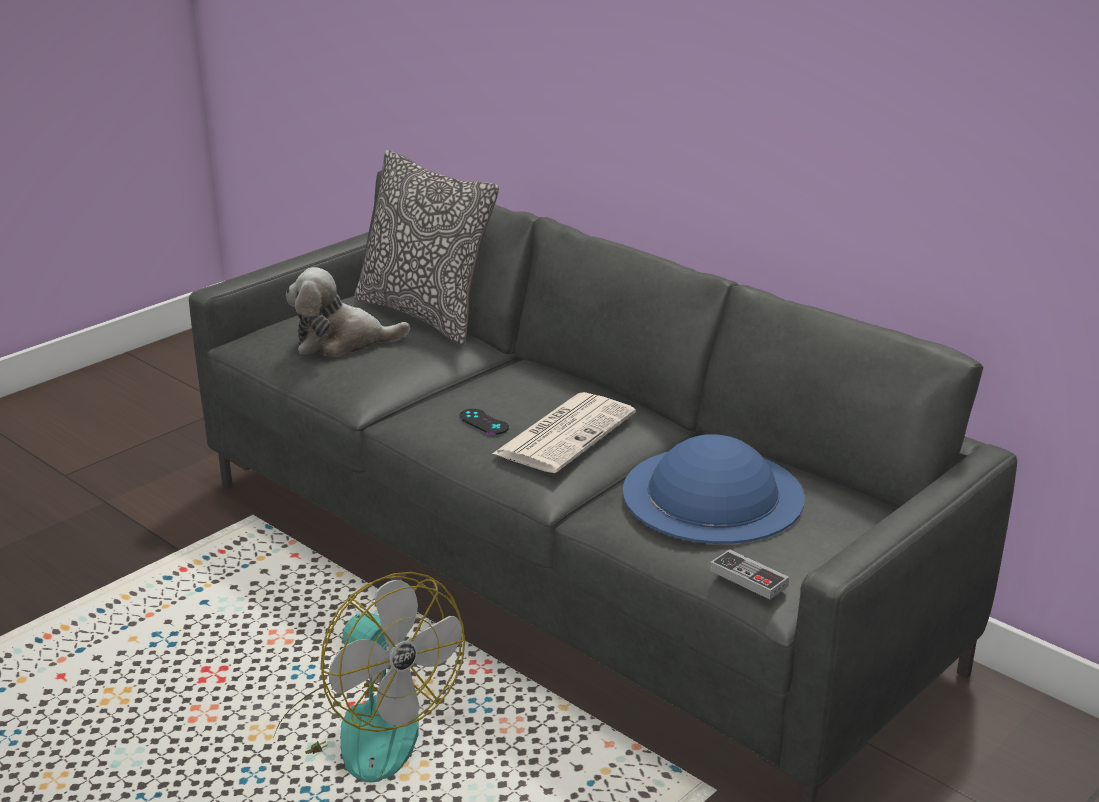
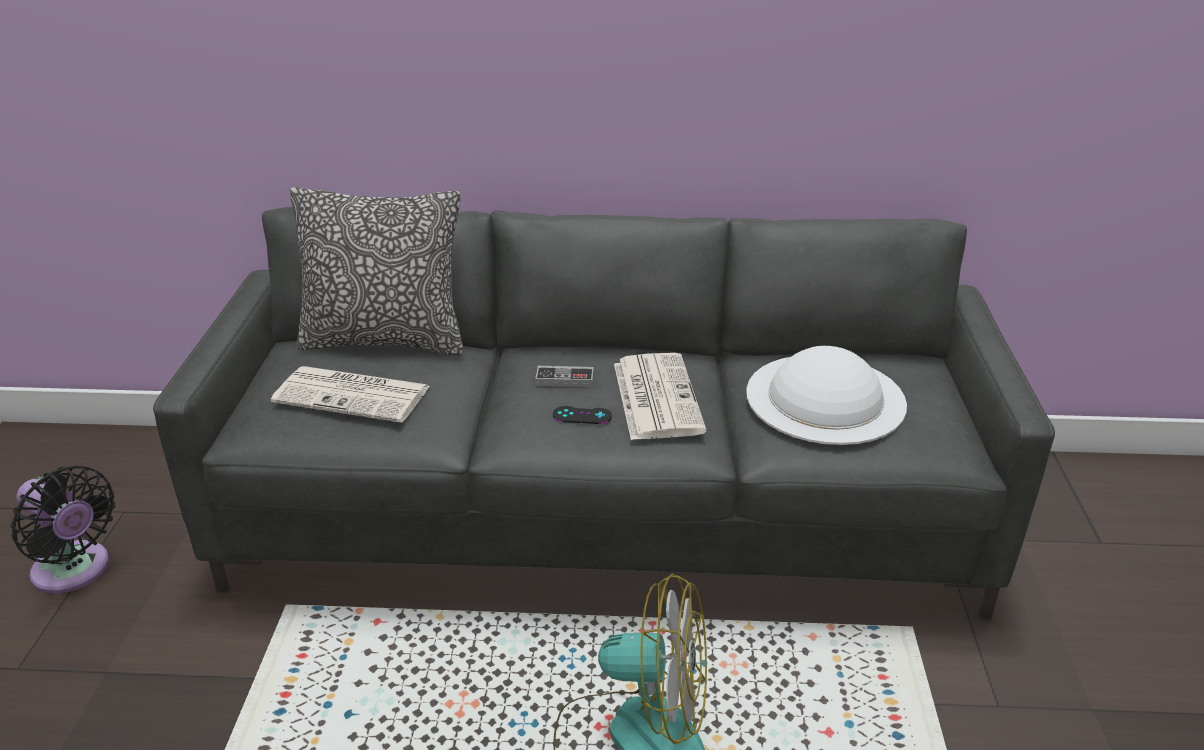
camera: 40 degrees left, 5 degrees up
(158, 432) = (75, 571): none -> black fan
(342, 342) = (354, 395): plush toy -> newspaper
(712, 494) = (825, 398): blue hat -> white hat
(748, 578) = (940, 451): game controller -> game controller (564, 379)

